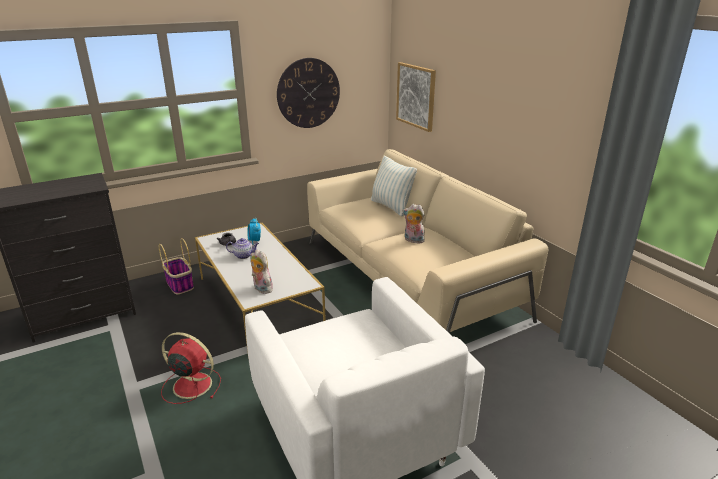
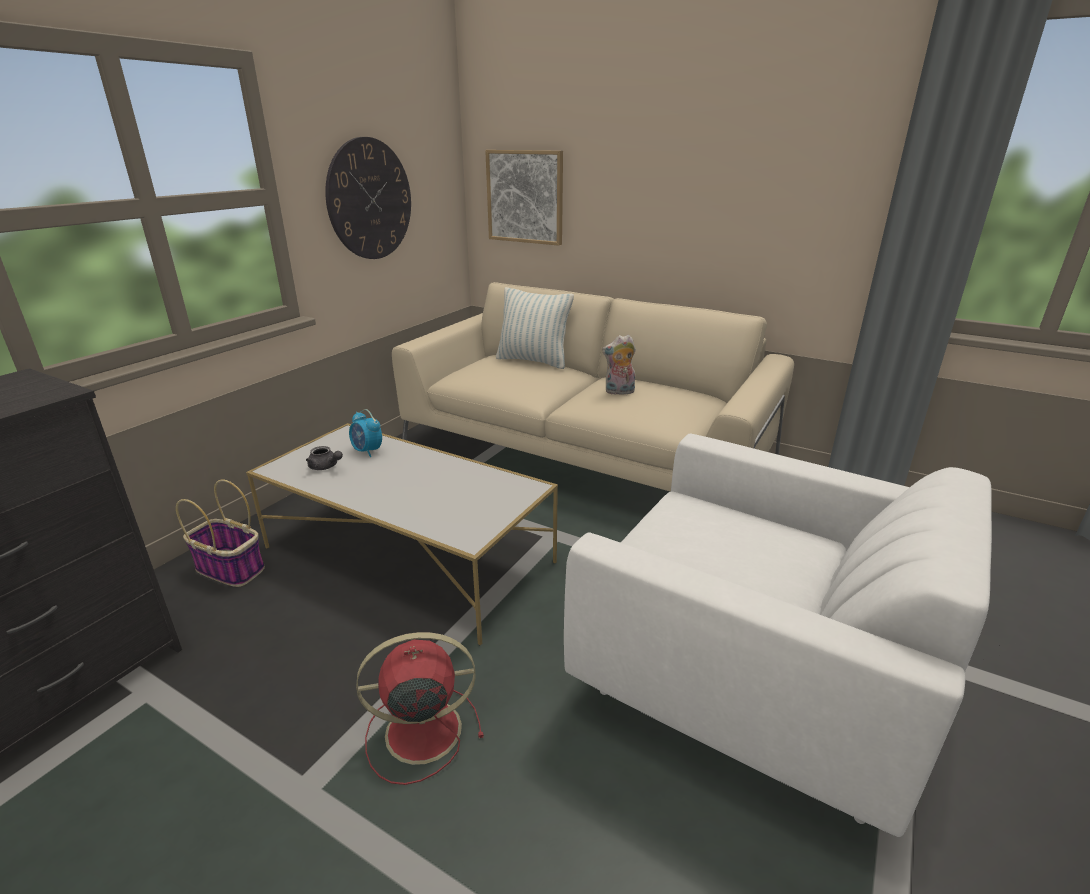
camera: 30 degrees left, 0 degrees up
(244, 255) = (374, 476): teapot -> none
(261, 289) = (465, 516): plush toy -> none

